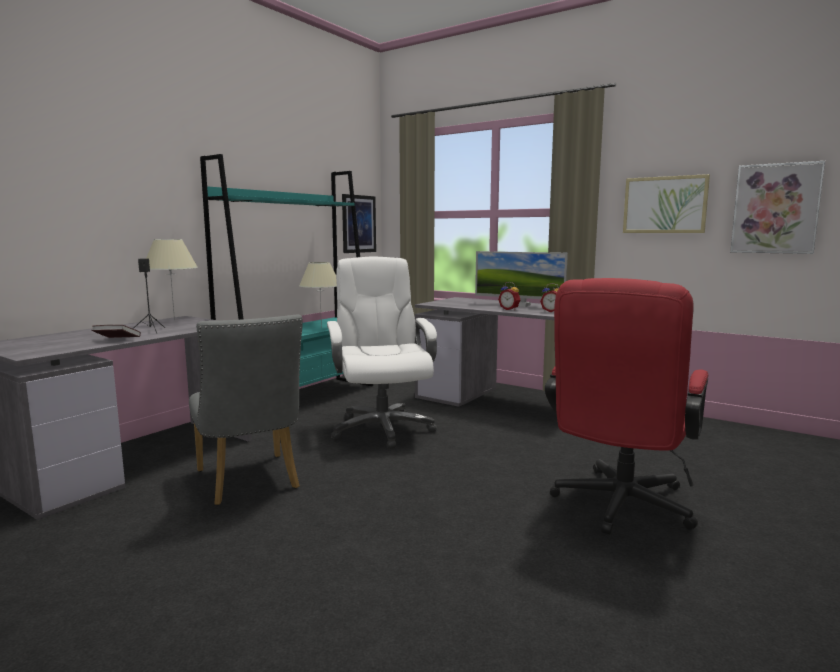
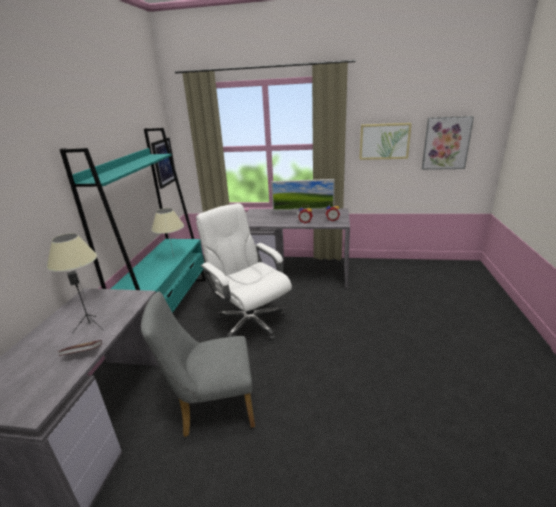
camera: 25 degrees left, 15 degrees up
(250, 482) = (212, 408): grey chair -> grey chair turned 135 degrees clockwise
(619, 508) = (426, 347): red office chair -> none

